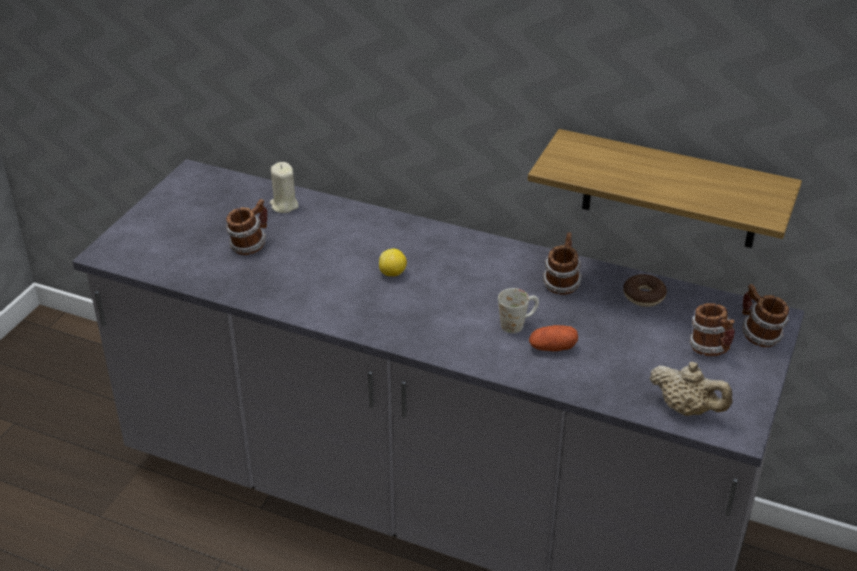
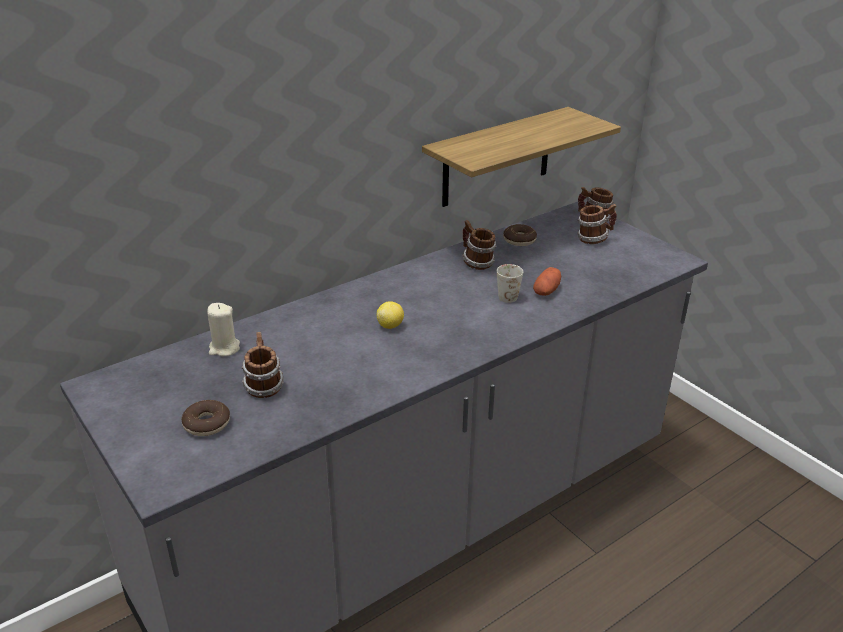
camera: 60 degrees left, 5 degrees down
(184, 241) = (207, 424): none -> donut
(686, 409) = (647, 267): beige teapot -> none

